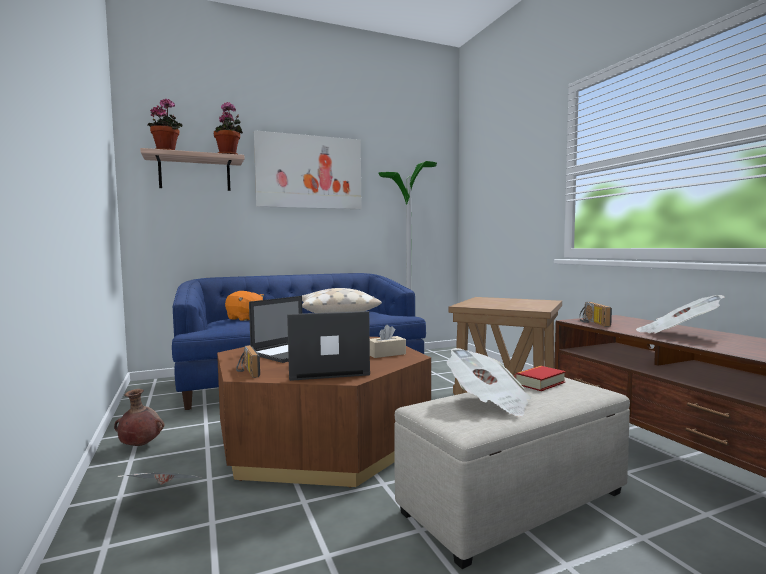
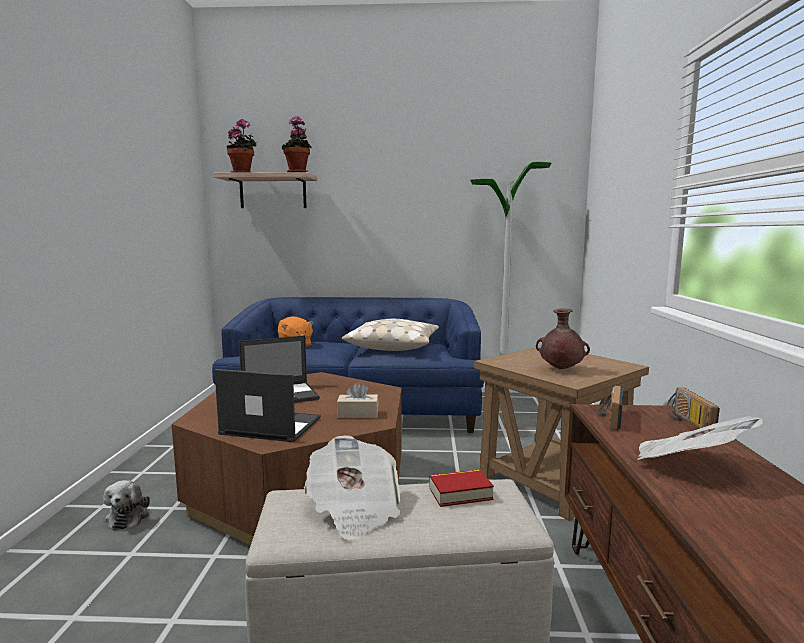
camera: 25 degrees right, 5 degrees up
(140, 446) = (161, 459): brown vase -> brown vase (560, 369)
(166, 496) = (128, 516): newspaper -> plush toy
(246, 371) = (205, 415): radio -> radio (686, 421)
(309, 172) = (390, 183): picture -> none

